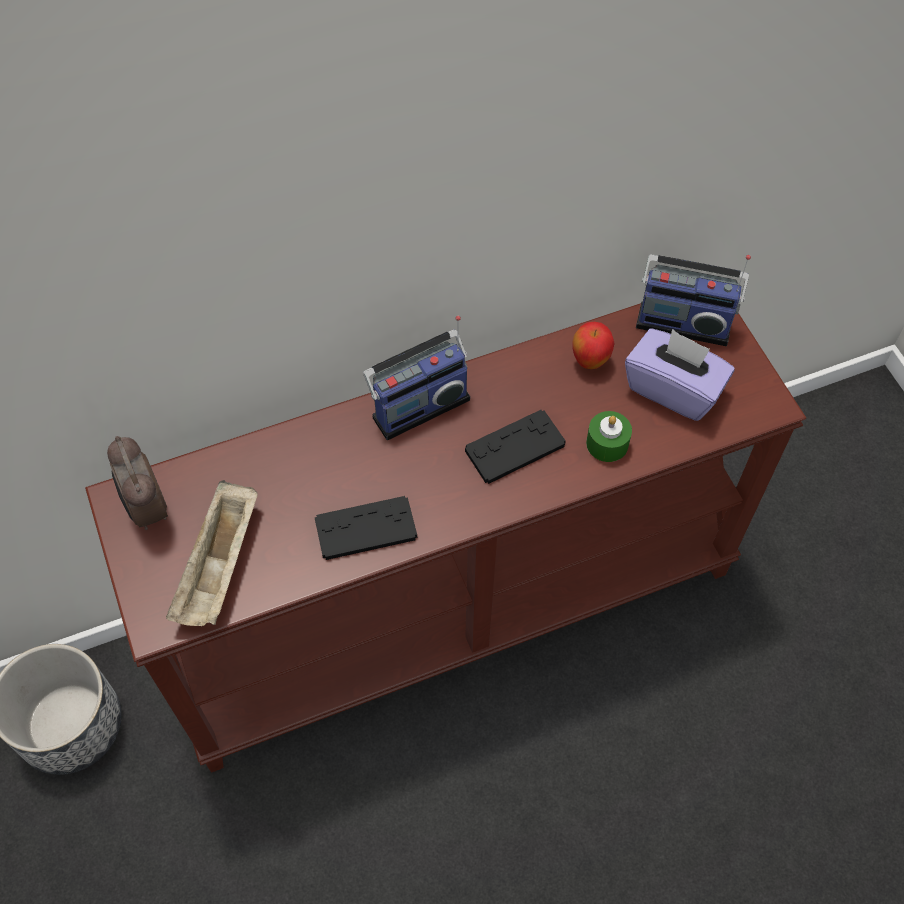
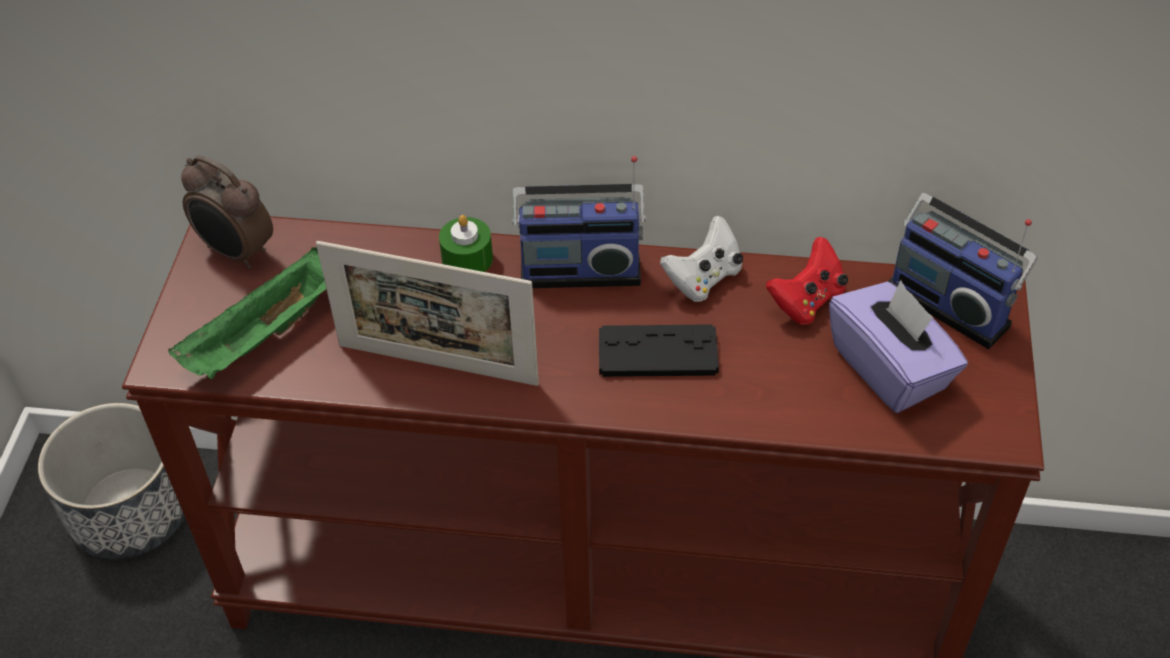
camera: 30 degrees right, 10 degrees down
(147, 508) = (236, 253): alarm clock -> alarm clock turned 60 degrees counterclockwise
(219, 567) = (265, 336): beige tray -> green tray
(366, 529) = (437, 364): black game controller -> picture frame
(510, 375) = (703, 278): none -> white game controller
(590, 361) = (807, 300): apple -> red game controller
(607, 443) = (769, 392): green candle -> green candle (467, 259)

